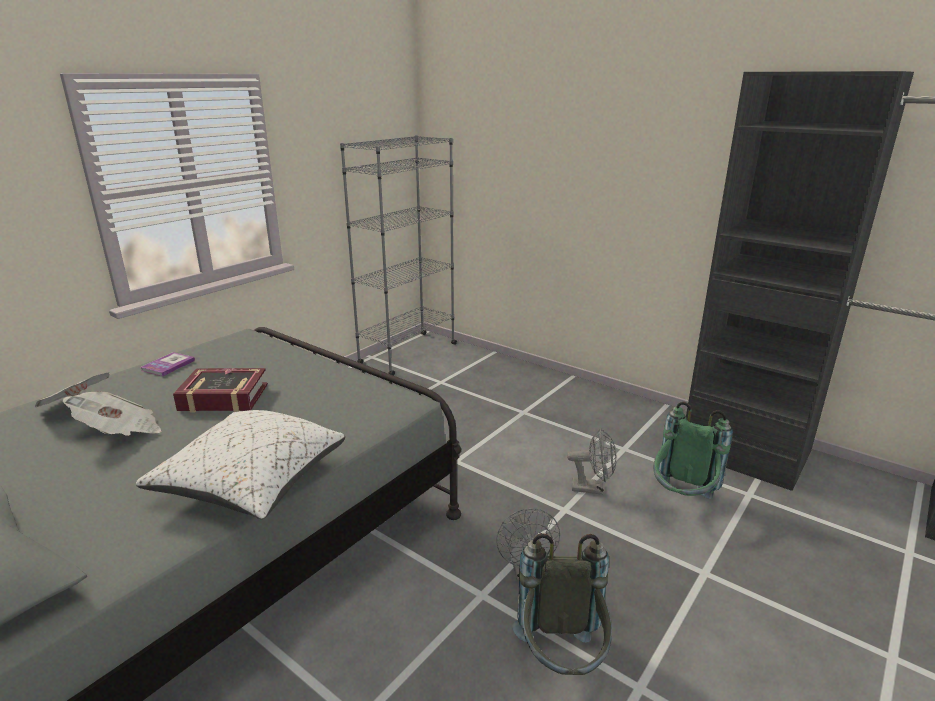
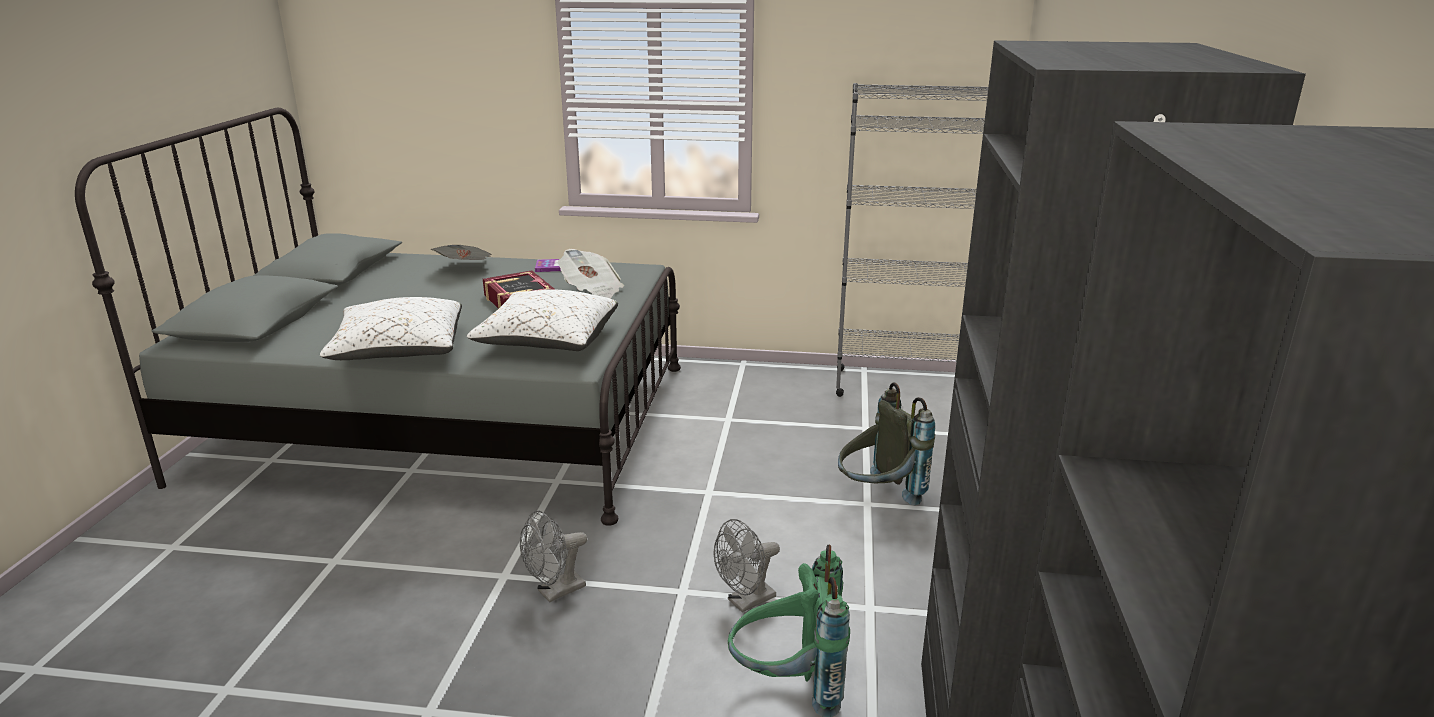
camera: 60 degrees right, 0 degrees up
(121, 432) = (440, 292): newspaper -> newspaper (592, 291)
(342, 404) = (548, 341): none -> white pillow
(561, 661) = (440, 650): grey backpack -> grey backpack (878, 498)
(592, 488) = (746, 602): grey fan -> grey fan turned 75 degrees clockwise

